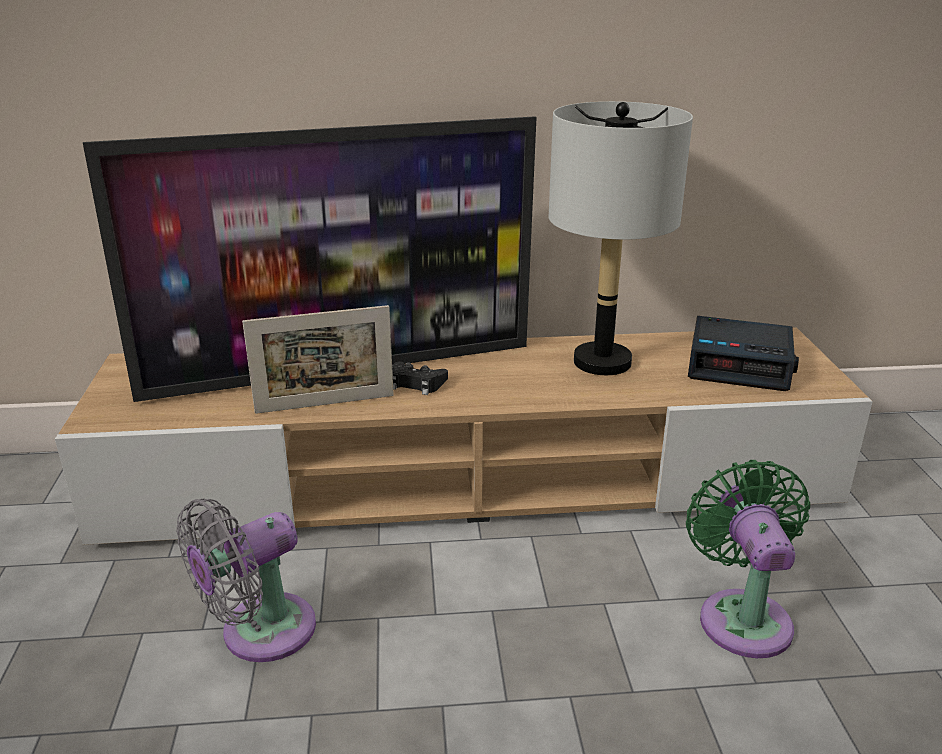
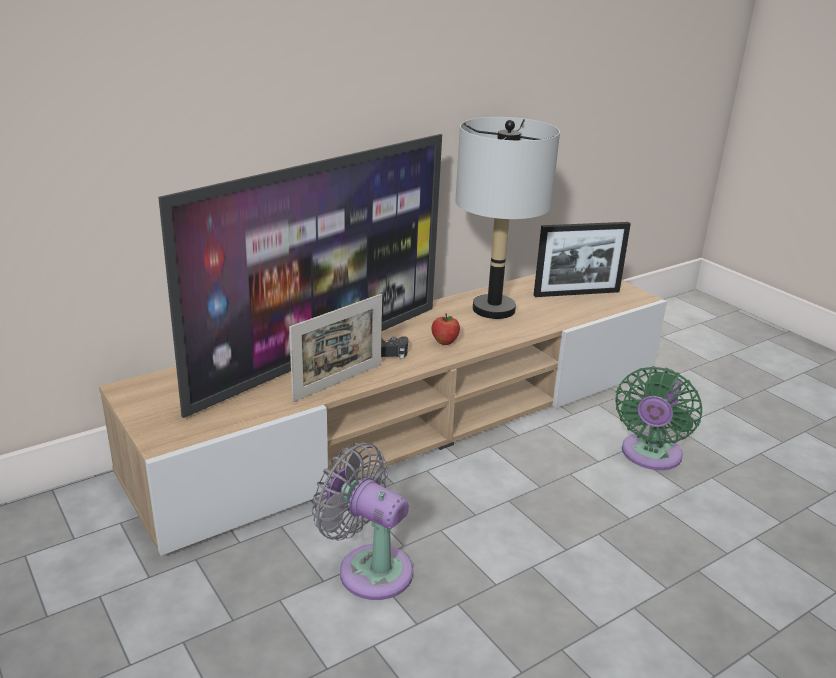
camera: 30 degrees left, 0 degrees up
(259, 633) = (369, 568): grey fan -> grey fan turned 105 degrees clockwise
(496, 387) = (444, 342): none -> apple
(740, 365) = (576, 293): alarm clock -> picture frame
(742, 616) = (649, 456): green fan -> green fan turned 120 degrees counterclockwise

